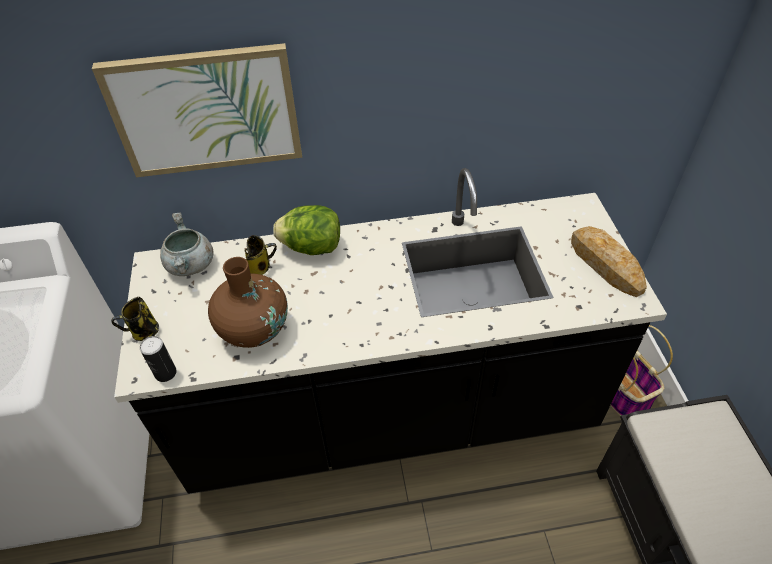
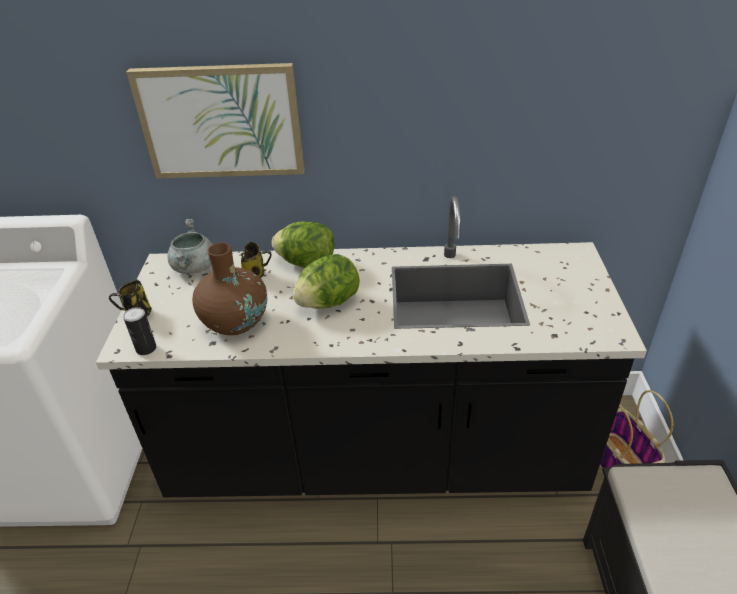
camera: 10 degrees right, 10 degrees down
(346, 293) = (328, 302): none -> lettuce
(605, 265) = (589, 302): bread -> none

